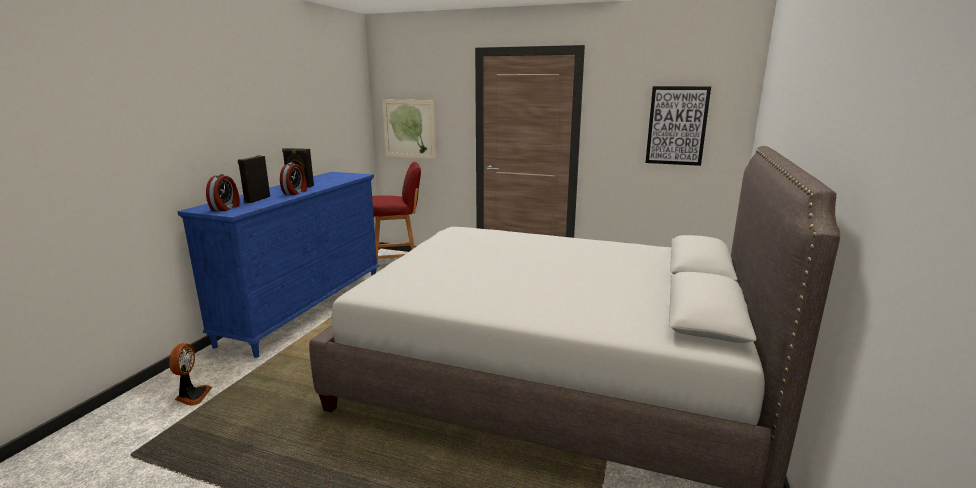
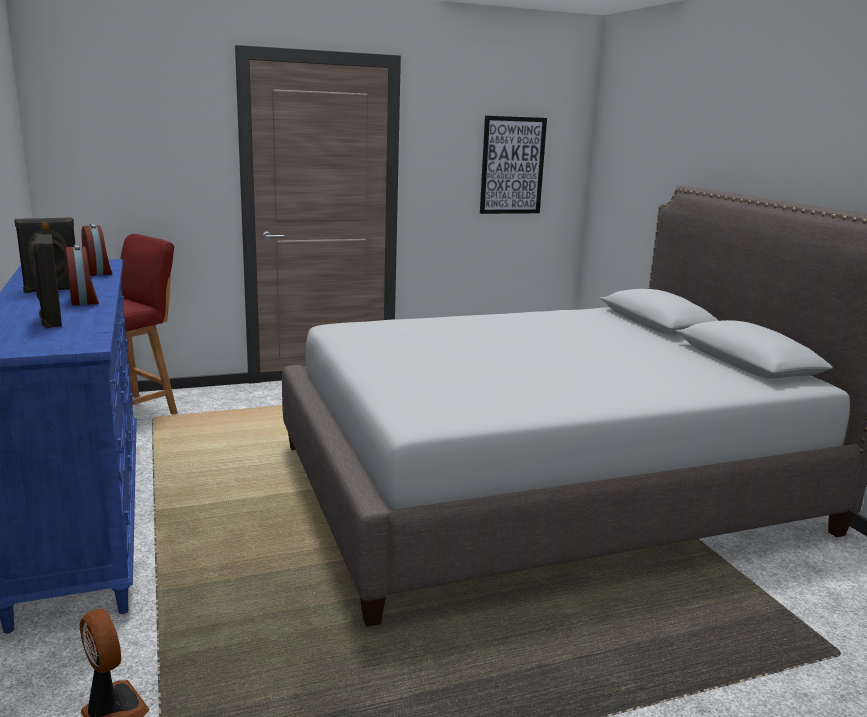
camera: 40 degrees left, 0 degrees up
(226, 208) = (40, 341): alarm clock -> alarm clock (99, 272)
(409, 129) = (112, 177): picture -> none

